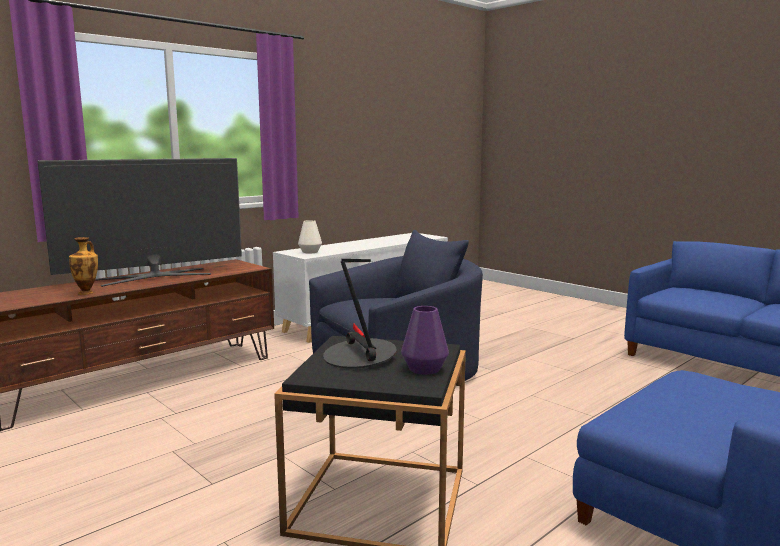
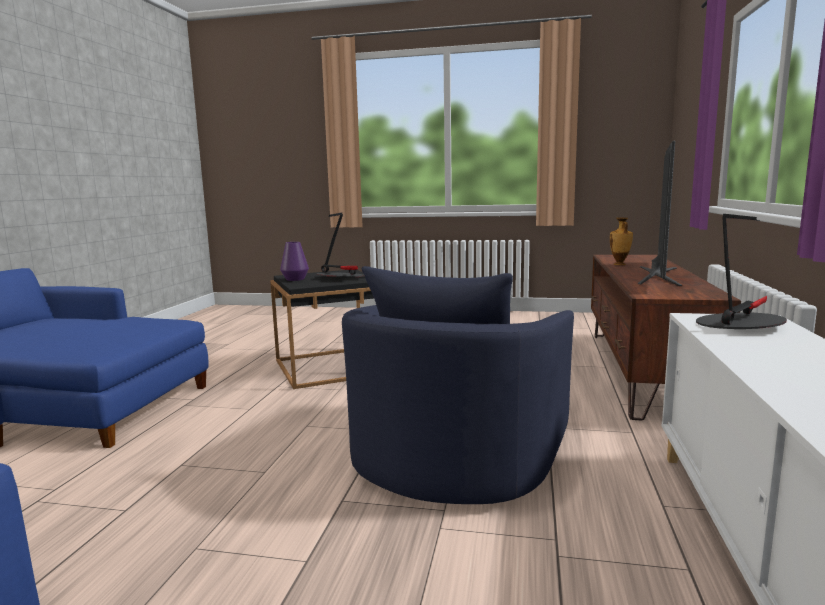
camera: 145 degrees right, 0 degrees up
(310, 252) = (739, 325): white vase -> table lamp

